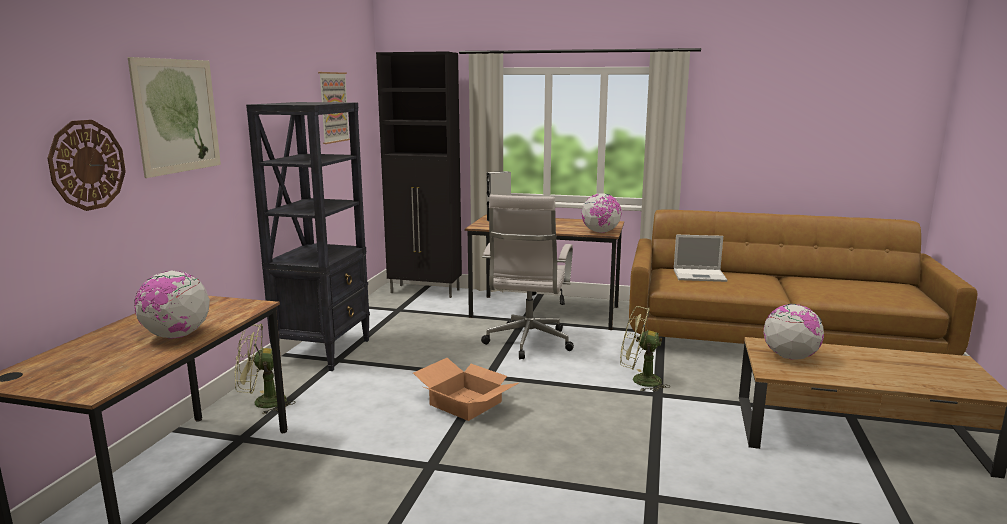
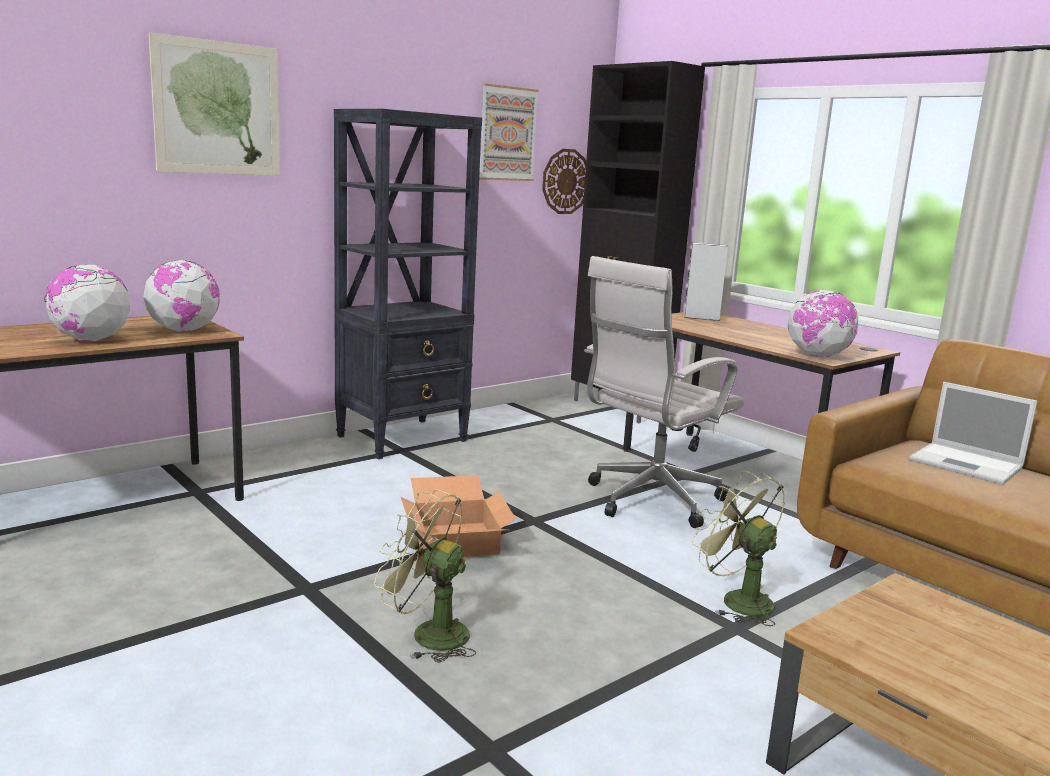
camera: 35 degrees right, 0 degrees up
(87, 165) = (74, 144): wall clock -> wall clock (565, 181)
(262, 403) = (267, 467): green fan -> green fan (428, 634)
(790, 357) = (921, 629): globe -> globe (184, 330)

